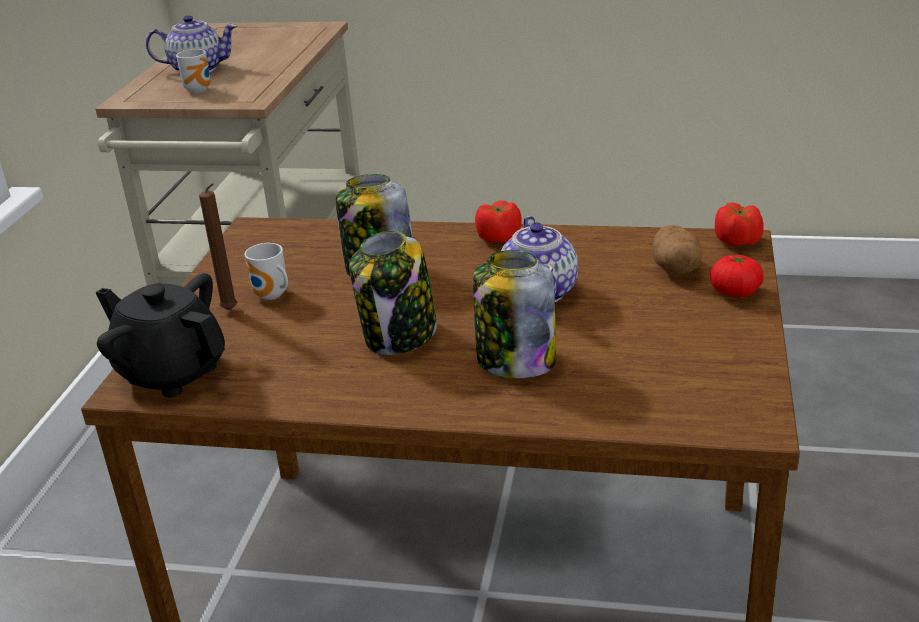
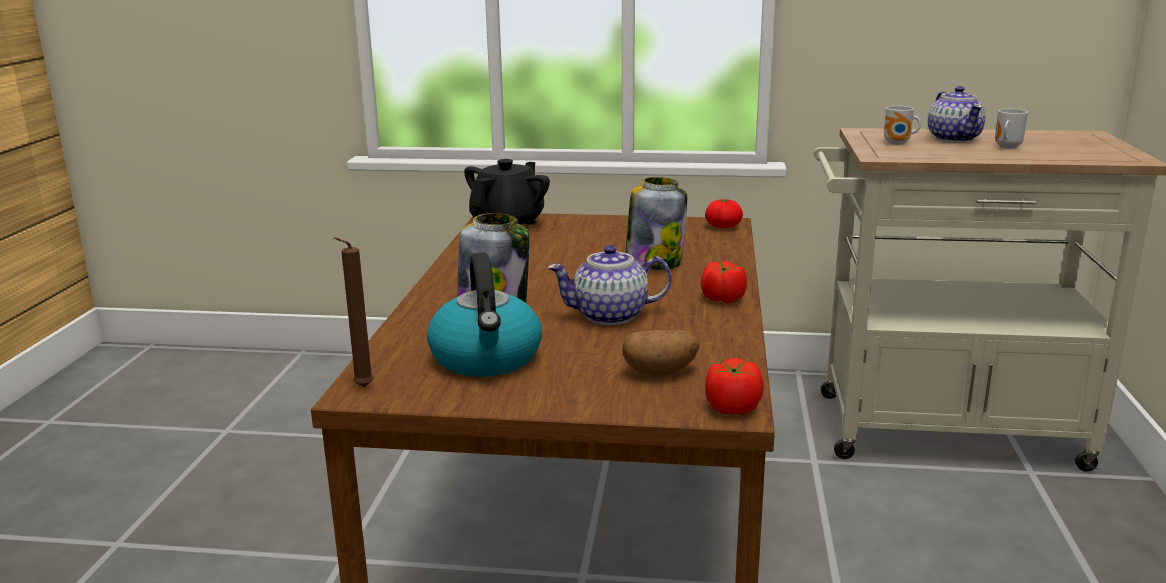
camera: 85 degrees right, 10 degrees down
(231, 311) = (588, 229): brown candle -> brown candle (361, 388)
(271, 296) = (609, 237): mug -> mug (1006, 147)
(399, 336) = (541, 274): jar -> none
(657, 354) = (487, 359): none -> kettle
(735, 292) = (604, 399): tomato -> tomato (723, 226)

